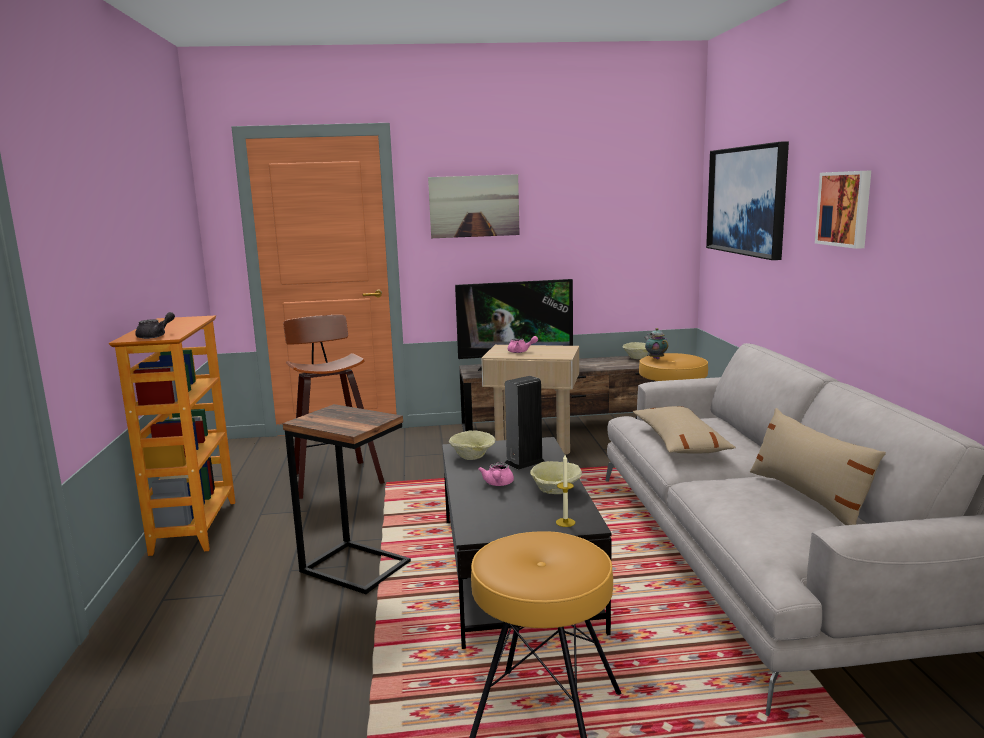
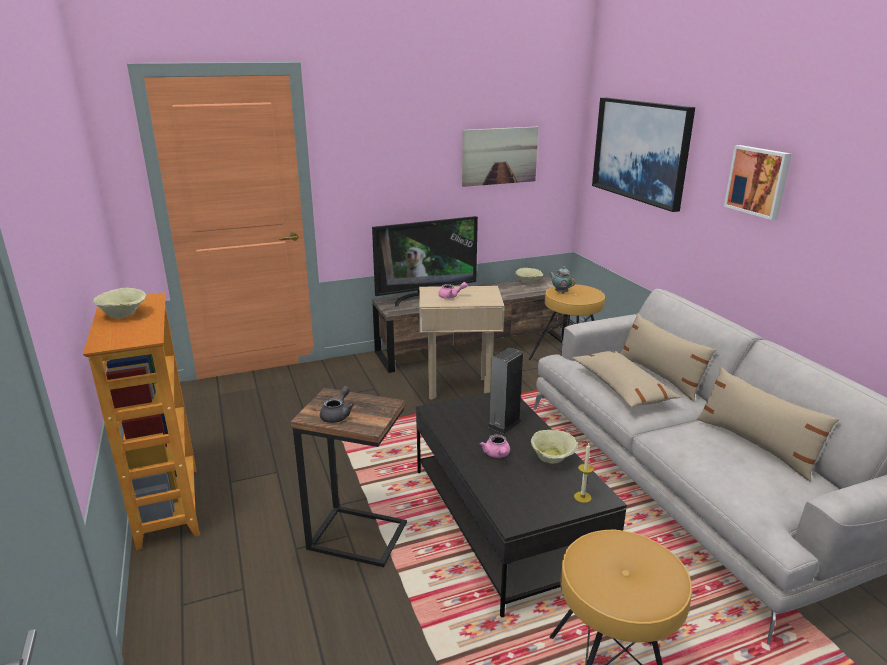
camera: 15 degrees left, 10 degrees up
(156, 336) = (130, 338): grey teapot -> grey teapot (337, 415)
(333, 478) = (282, 428): stool -> none
(473, 457) = (454, 421): beige bowl -> beige bowl (124, 315)
(474, 206) = (385, 147): picture -> picture (499, 156)
(734, 436) = (660, 376): none -> beige pillow

